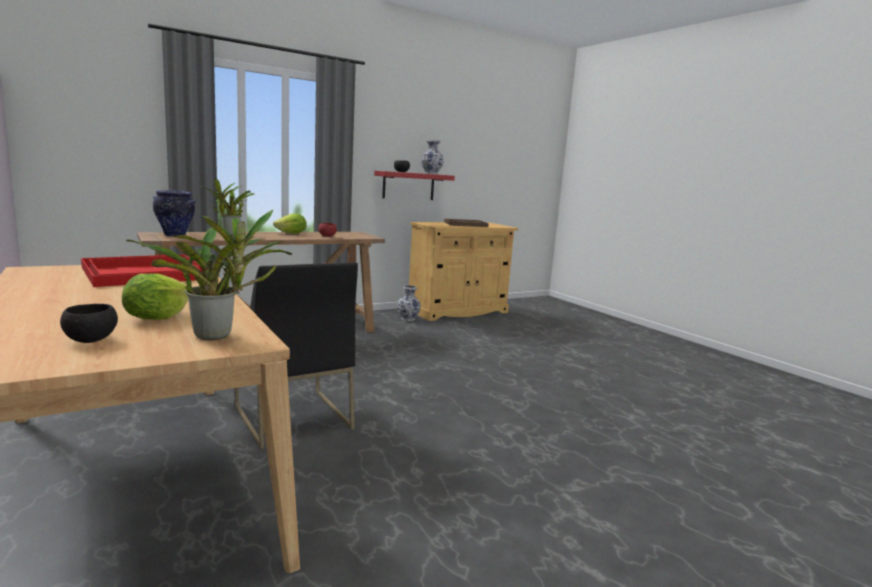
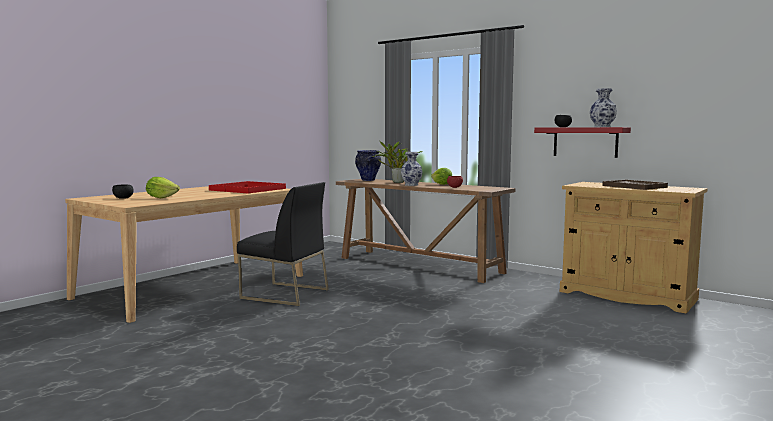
camera: 70 degrees right, 5 degrees down
(219, 336) = (138, 202): potted plant -> none
(291, 417) = (284, 294): black chair -> black chair turned 105 degrees counterclockwise
(408, 318) = (548, 285): vase -> vase (412, 185)

